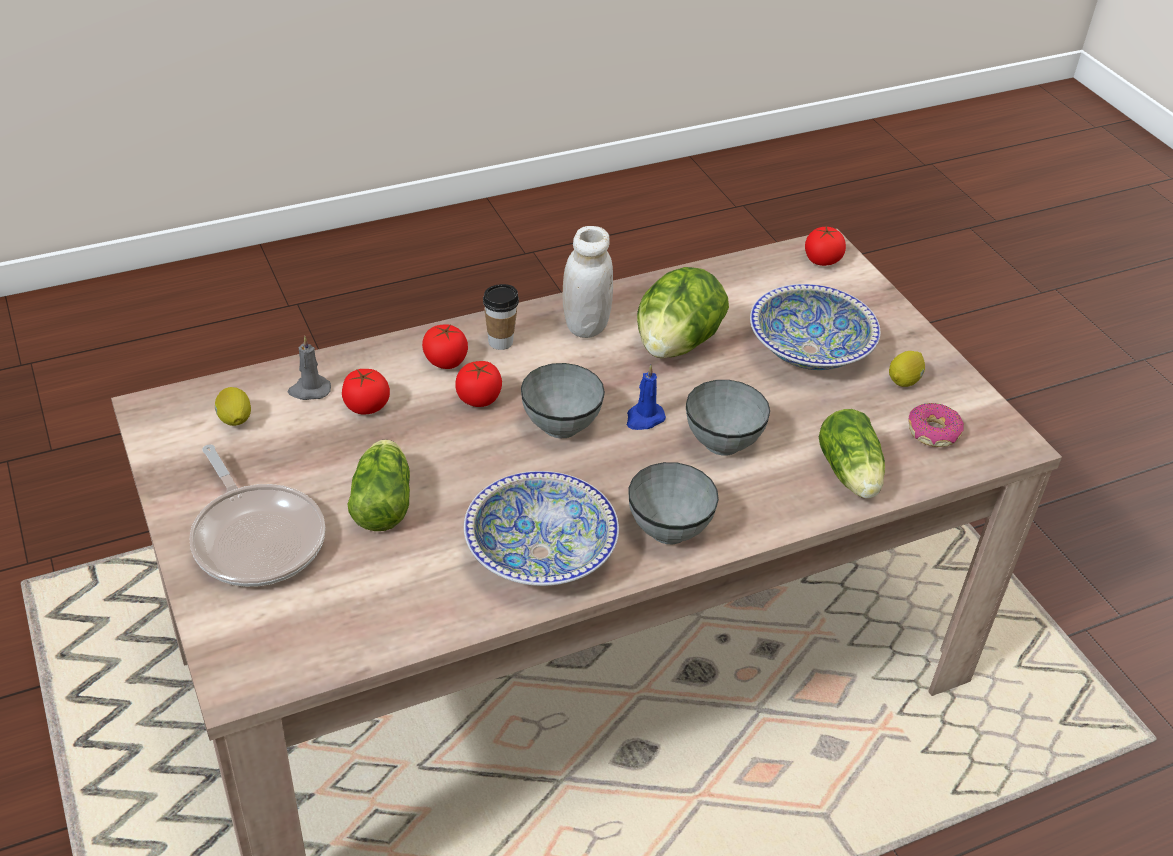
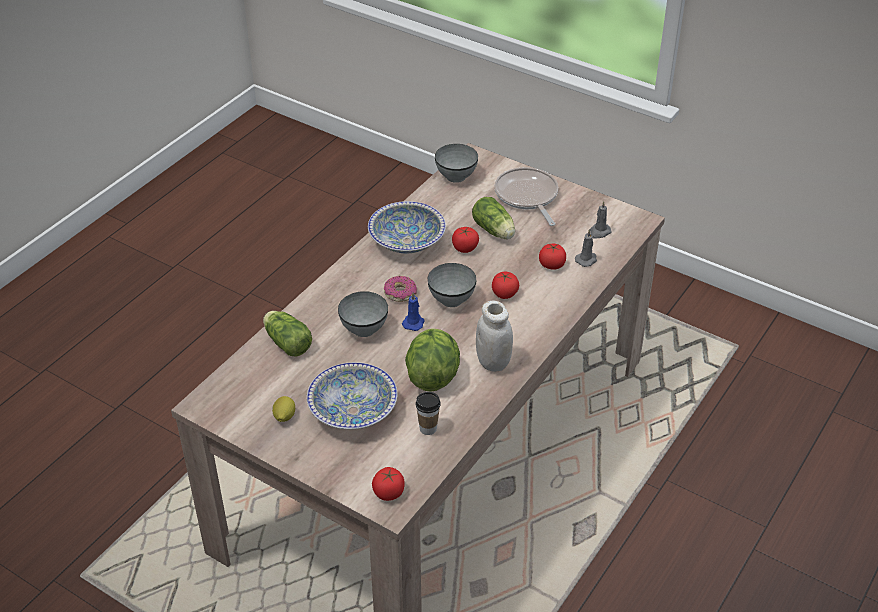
camera: 150 degrees right, 0 degrees up
(235, 420) = (599, 232): lemon -> grey candle
(256, 537) = (527, 196): frying pan -> frying pan turned 45 degrees clockwise
(445, 361) = (542, 305): tomato -> tomato (465, 248)
(500, 342) = (527, 329): cup -> cup (428, 428)
(668, 528) = (359, 276): grey bowl -> grey bowl (456, 176)
(932, 433) = (252, 389): donut -> donut (400, 293)

